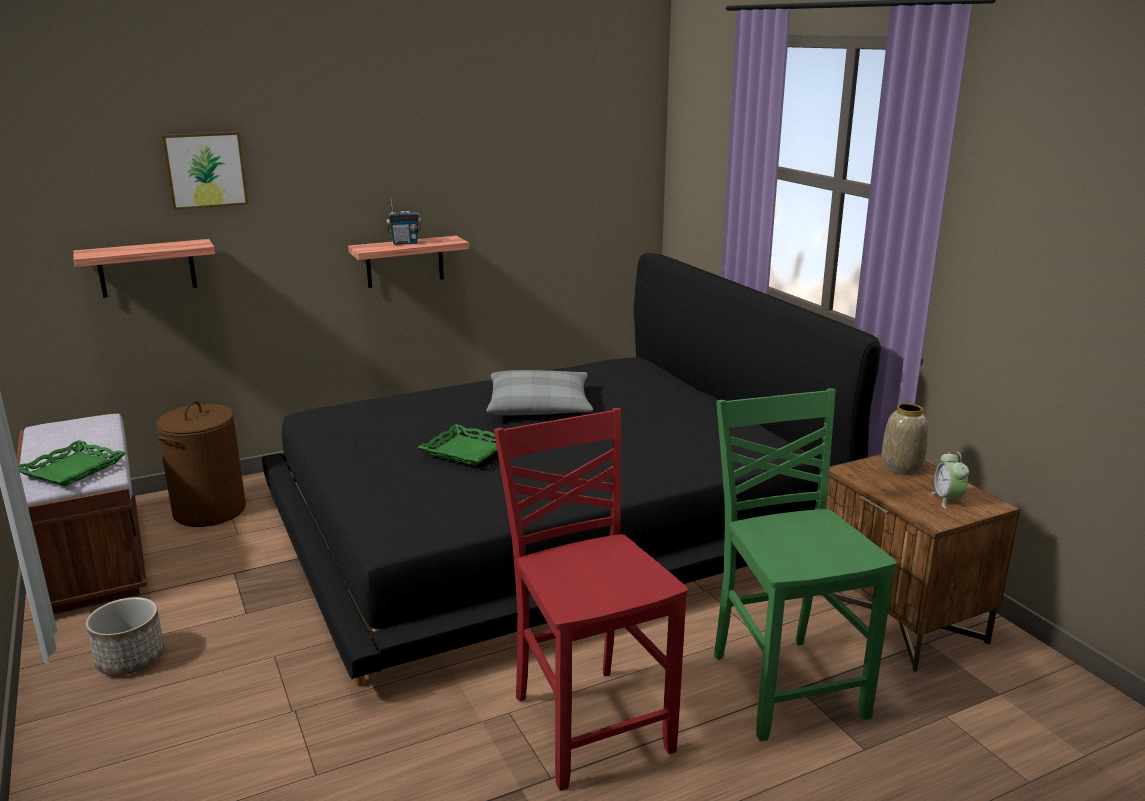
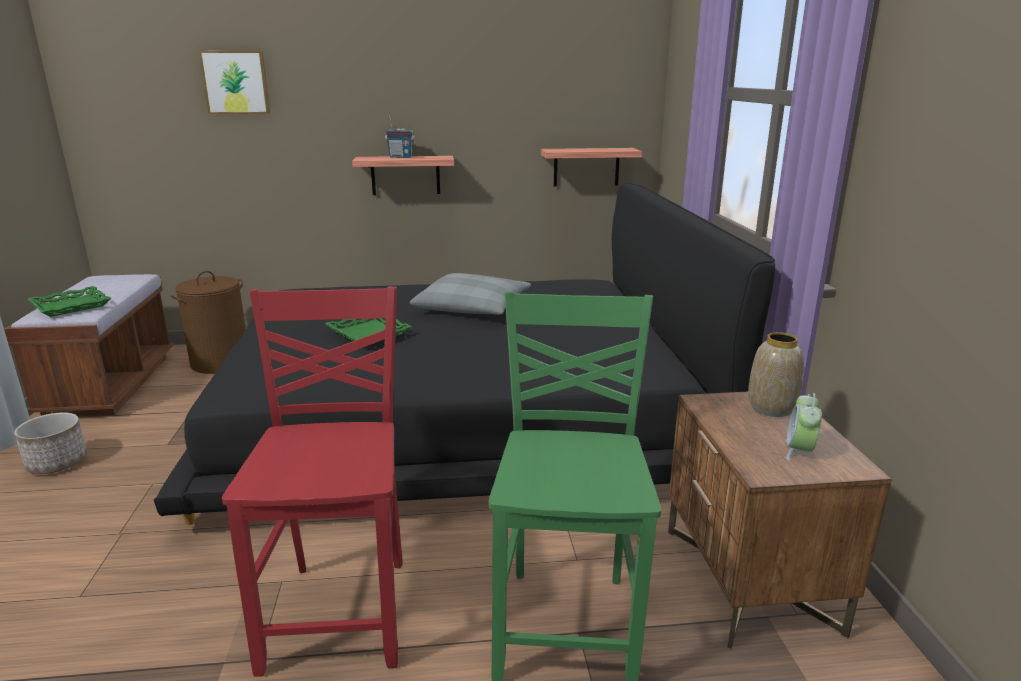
camera: 20 degrees right, 0 degrees up
(147, 268) = (191, 162): shelf -> shelf (586, 167)

